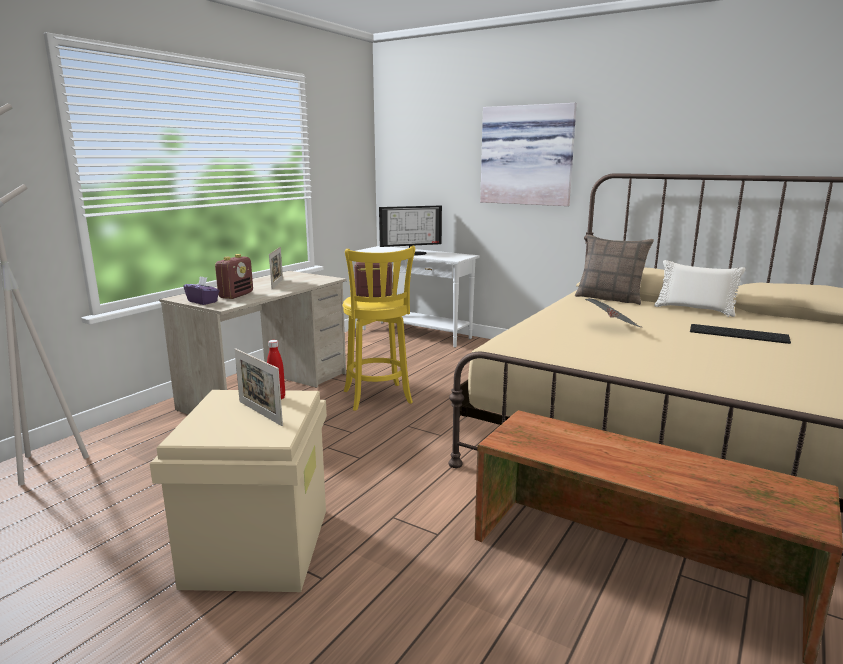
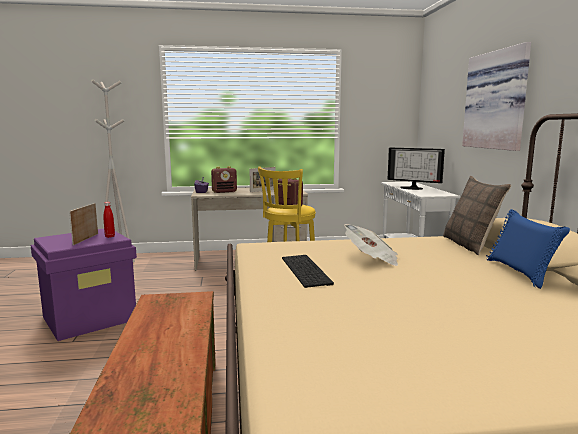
camera: 50 degrees right, 5 degrees down
(258, 545) = (90, 318): beige storage box -> purple storage box
(694, 310) = (520, 273): white pillow -> blue pillow
(739, 334) = (472, 299): keyboard -> keyboard (307, 270)

